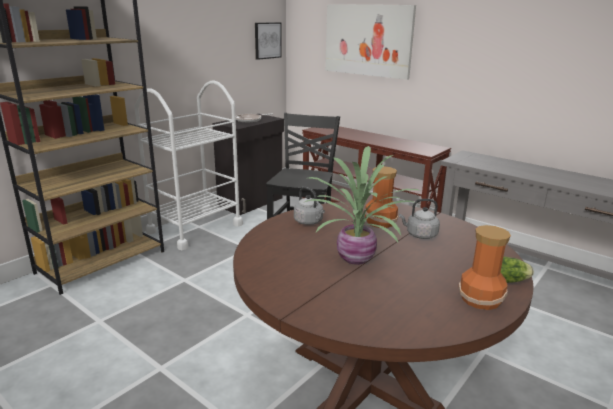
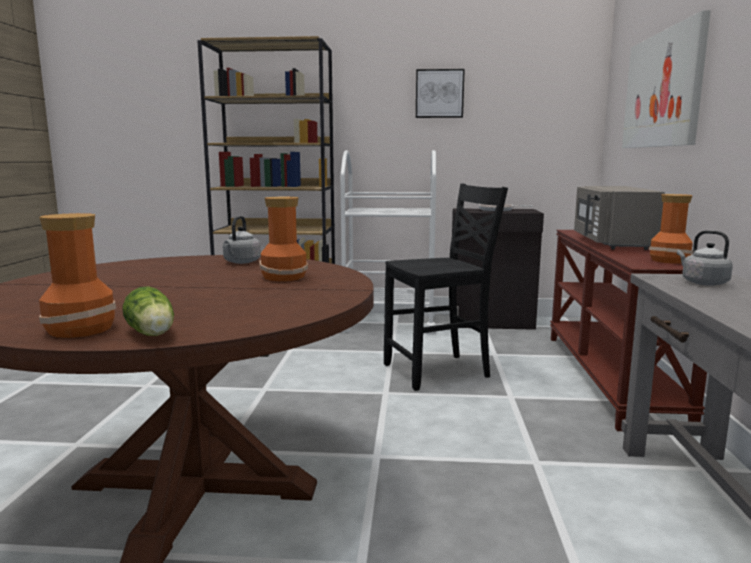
camera: 55 degrees right, 10 degrees down
(267, 40) = (564, 112): picture -> picture (439, 93)
(358, 258) = (159, 283): potted plant -> none
(364, 137) = (611, 243): none -> grey microwave
(420, 235) = (267, 291): grey kettle -> grey kettle (702, 282)
(422, 146) = (668, 260): none -> vase

